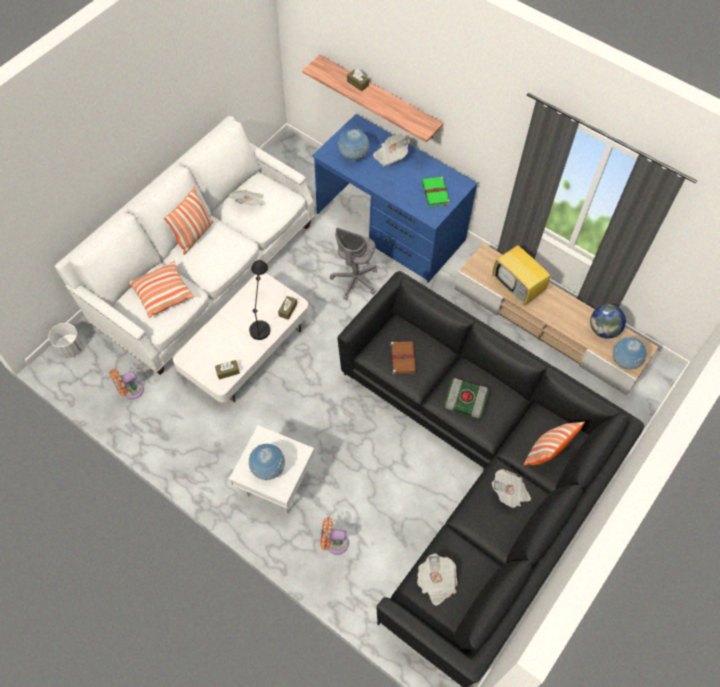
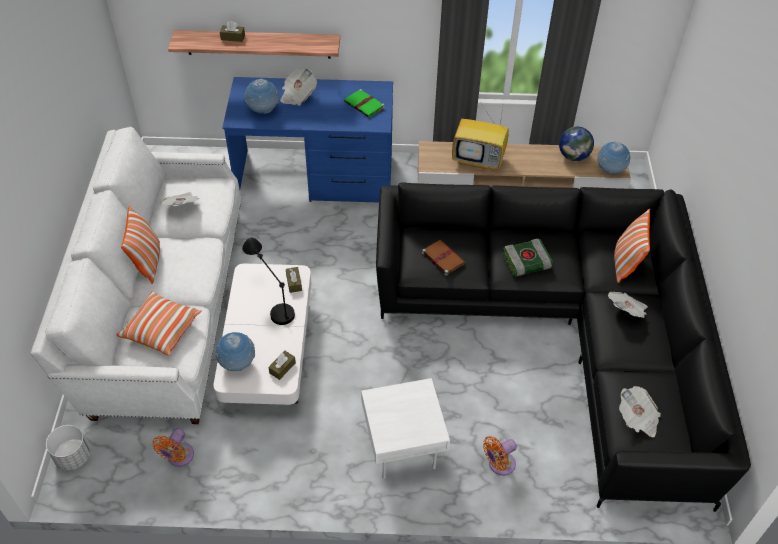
camera: 35 degrees left, 10 degrees down
(268, 469) = (406, 422): globe -> globe (237, 364)
(355, 281) = (322, 236): grey office chair -> none

